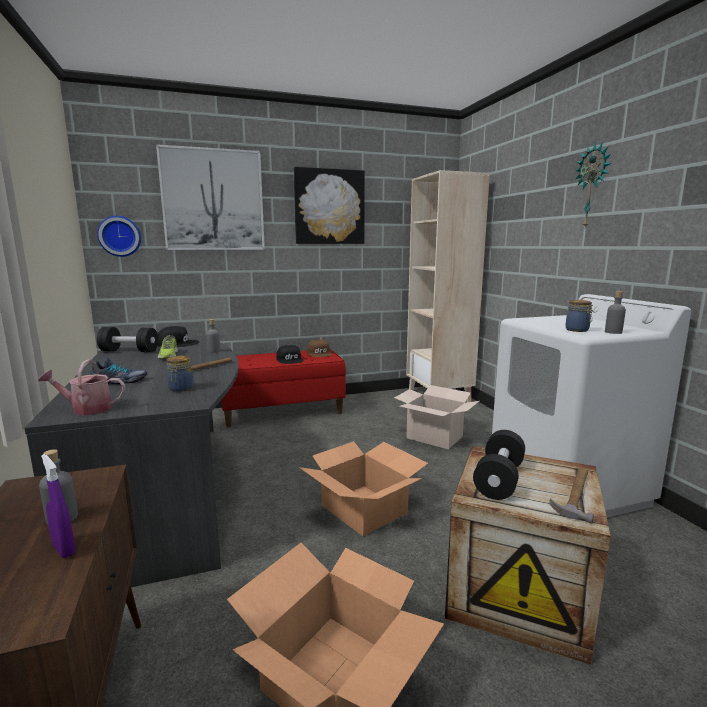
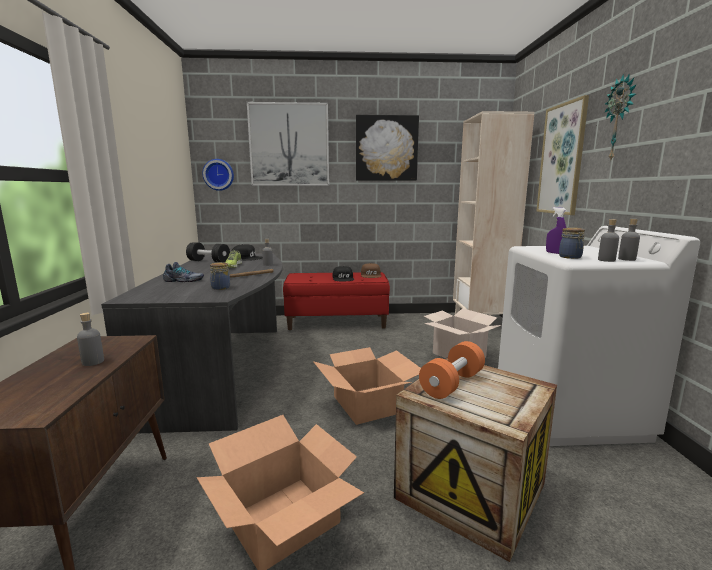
camera: 15 degrees right, 0 degrees up
(64, 549) = (80, 379): purple spray bottle -> purple spray bottle (554, 253)
(87, 409) = (148, 296): watering can -> none
(499, 479) = (452, 384): black dumbbell -> orange dumbbell
(525, 224) = (562, 159): none -> picture
(576, 494) = (516, 404): hammer -> none
(628, 330) = (627, 259): none -> grey bottle

